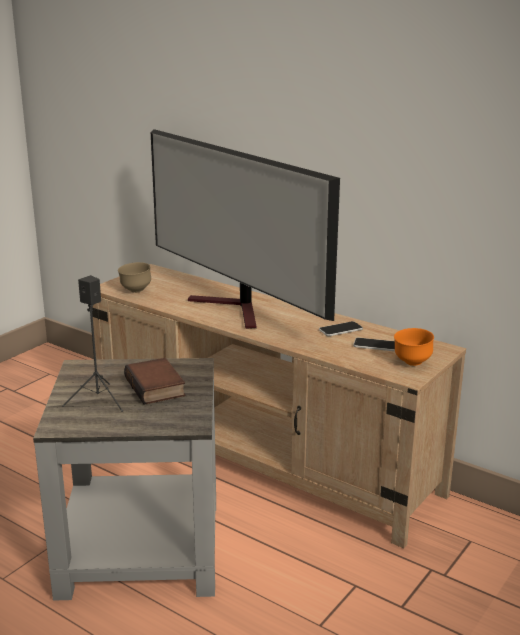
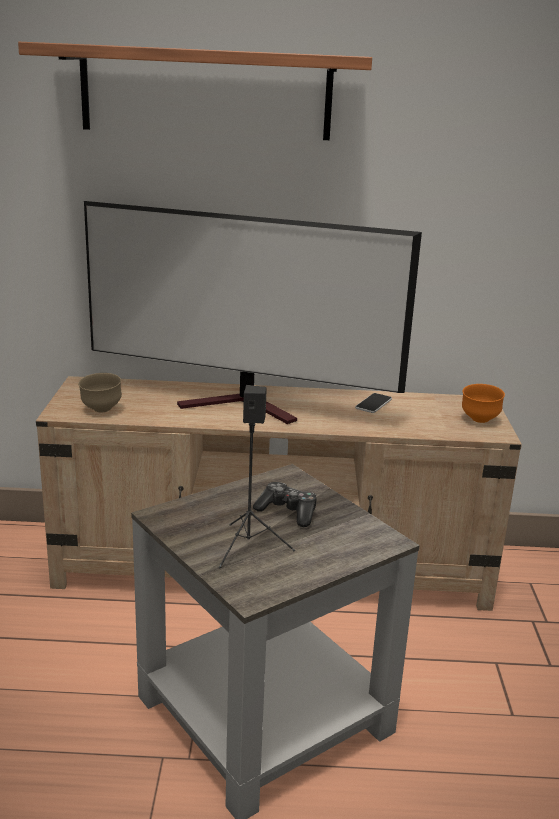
camera: 35 degrees left, 0 degrees up
(157, 387) = (287, 512): book -> game controller
(239, 48) = (206, 92): none -> shelf
(375, 345) = (426, 411): phone -> none

